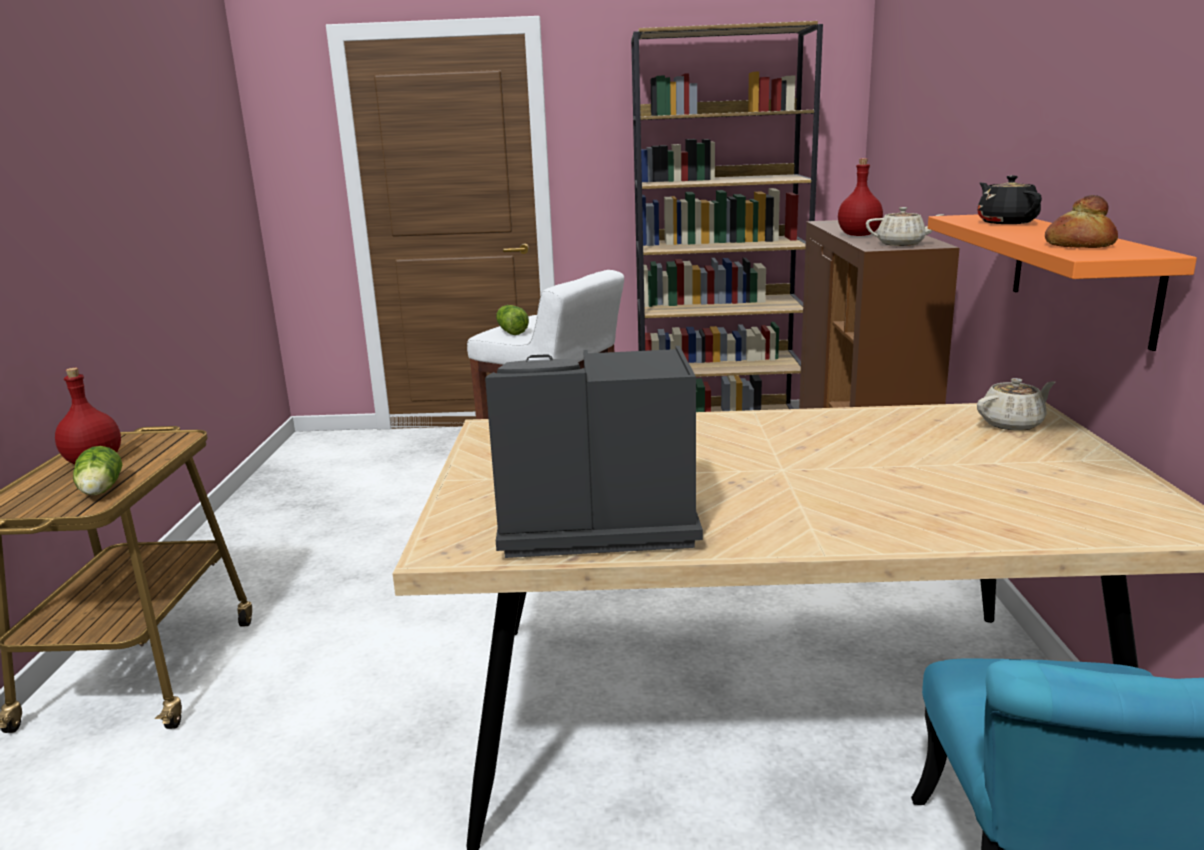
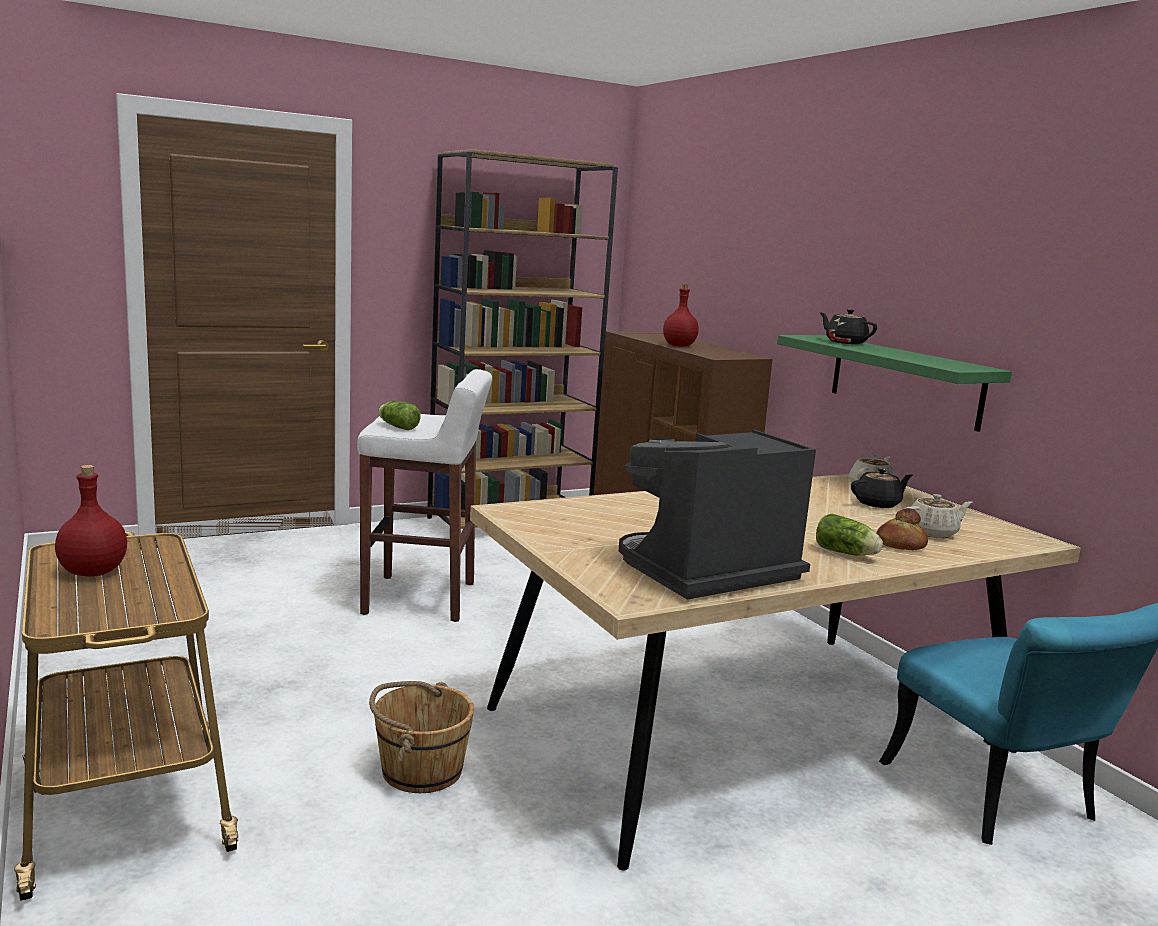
camera: 30 degrees left, 5 degrees down
(100, 491) = (160, 597): lettuce -> lettuce (847, 554)
(388, 685) = (420, 770): none -> brown bucket
(902, 244) = (728, 354): beige teapot -> beige teapot (932, 533)
(987, 448) = (878, 504): none -> black teapot
(1078, 245) = (933, 361): bread -> bread (900, 544)
(1081, 274) = (904, 381): orange shelf -> green shelf

